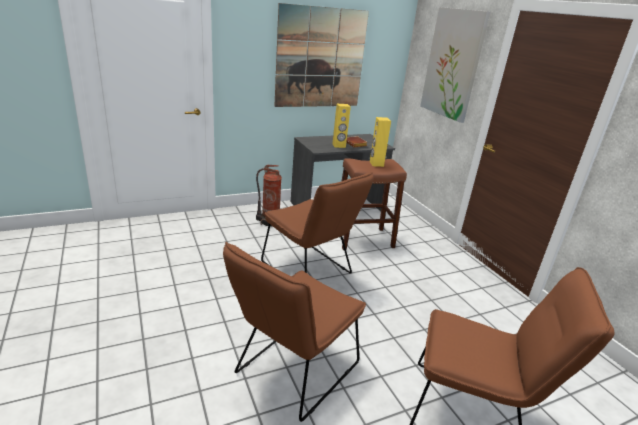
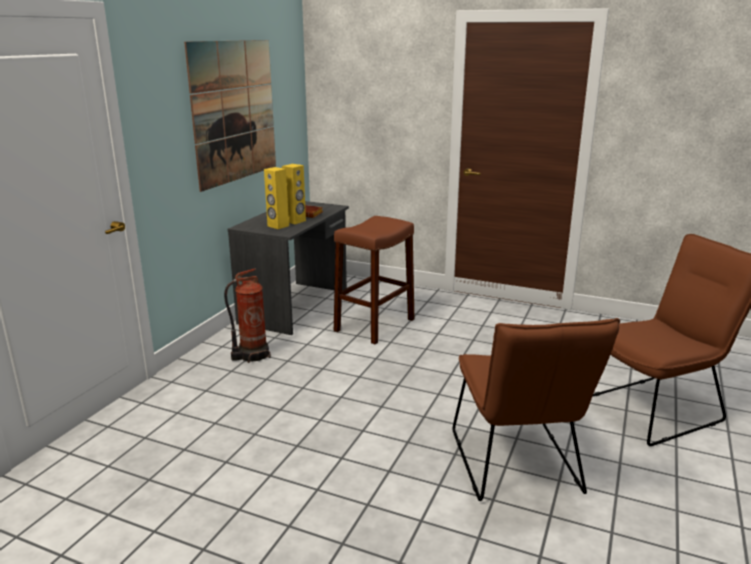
camera: 40 degrees left, 5 degrees down
(310, 271) = (380, 379): brown chair -> none
(376, 164) = (374, 225): yellow speaker -> yellow speaker (278, 226)
(453, 64) = (387, 90): picture -> none

